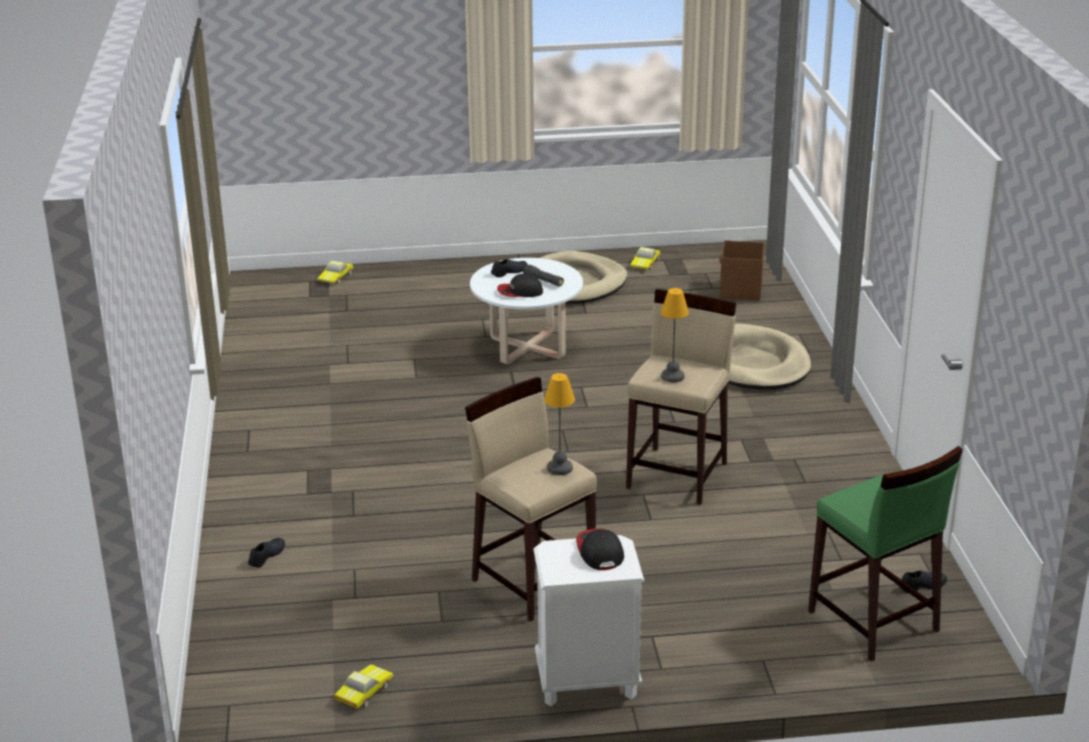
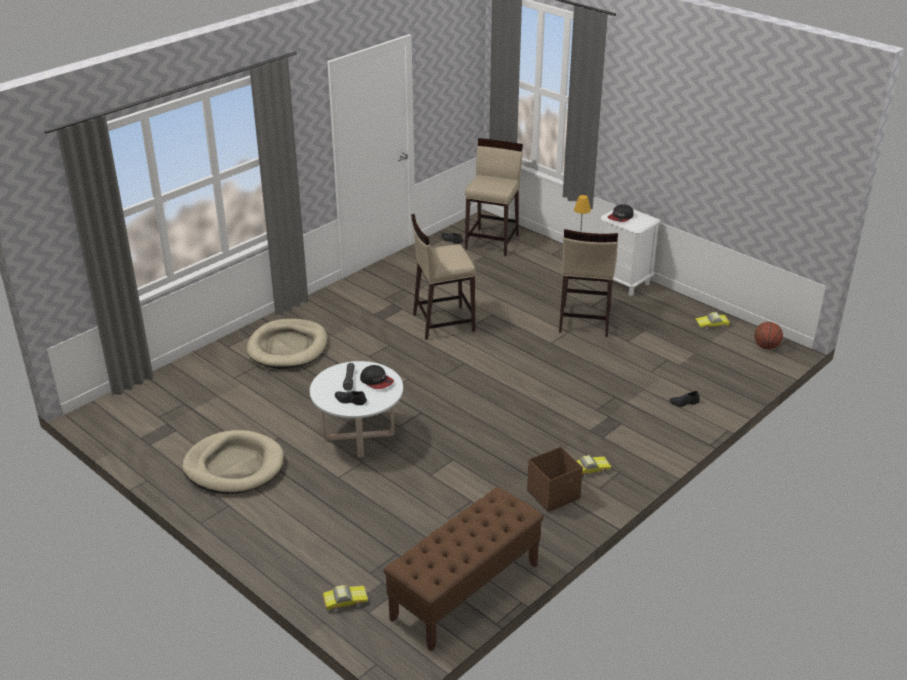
camera: 130 degrees left, 5 degrees up
(245, 705) = (766, 347): none -> basketball
(258, 320) = (465, 592): none -> brown bench
(646, 263) = (163, 449): toy car -> toy car (589, 469)
(673, 376) = (455, 255): table lamp -> none
(740, 290) = (178, 391): brown storage box -> brown storage box (554, 495)
(873, 622) = (492, 242): green stool -> beige stool

